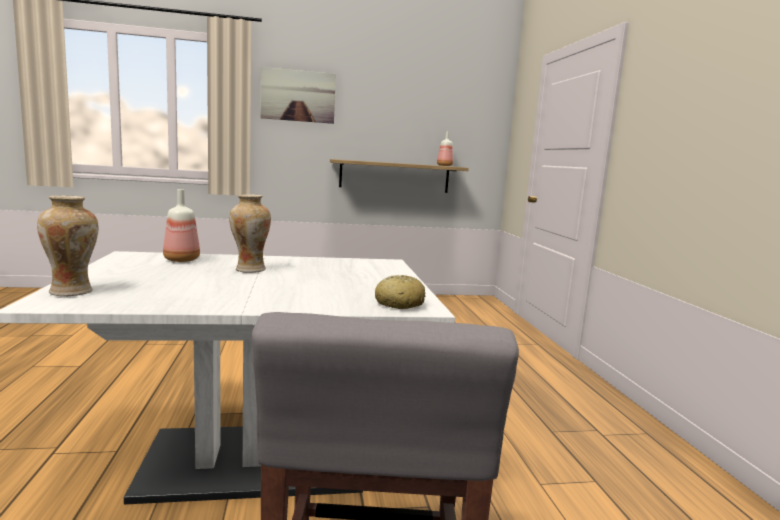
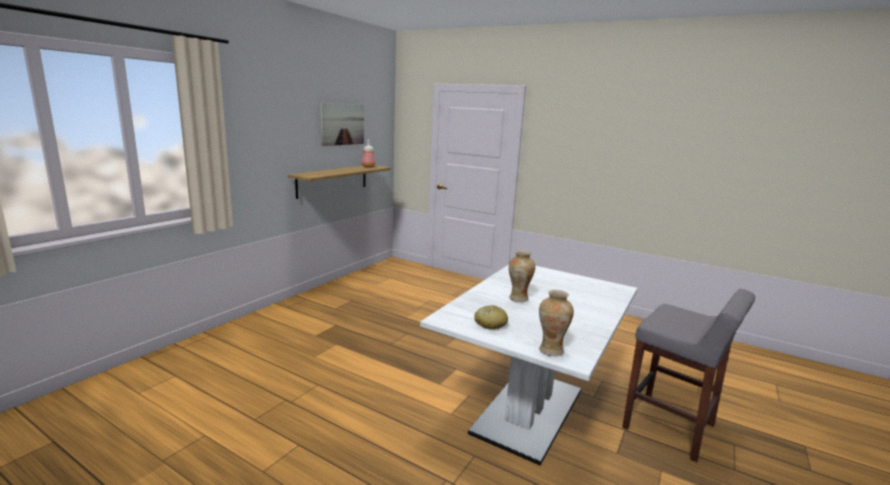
camera: 50 degrees left, 5 degrees up
(182, 260) = (475, 308): bottle -> none
(298, 96) = (257, 117): picture -> picture (342, 124)
(399, 303) = (612, 289): bread -> bread (490, 323)

